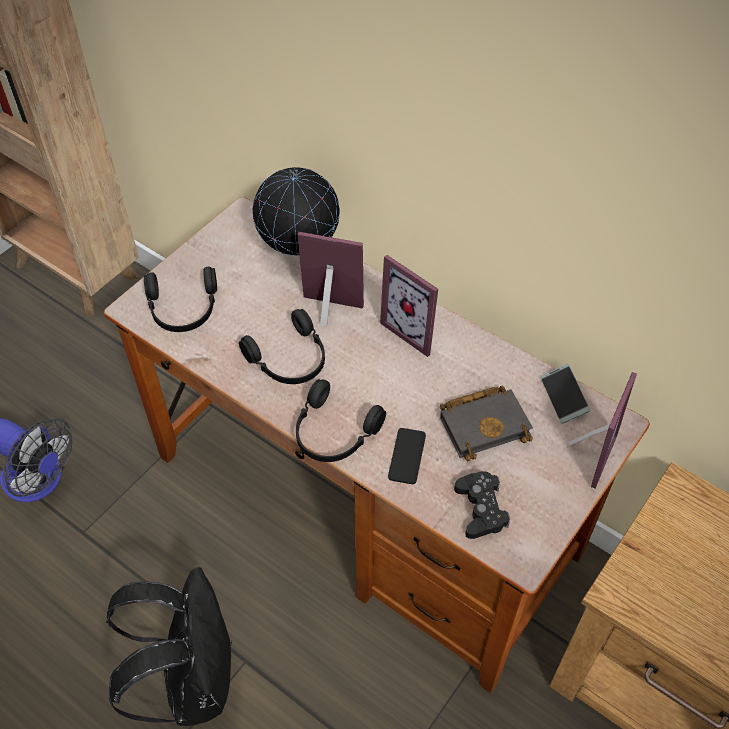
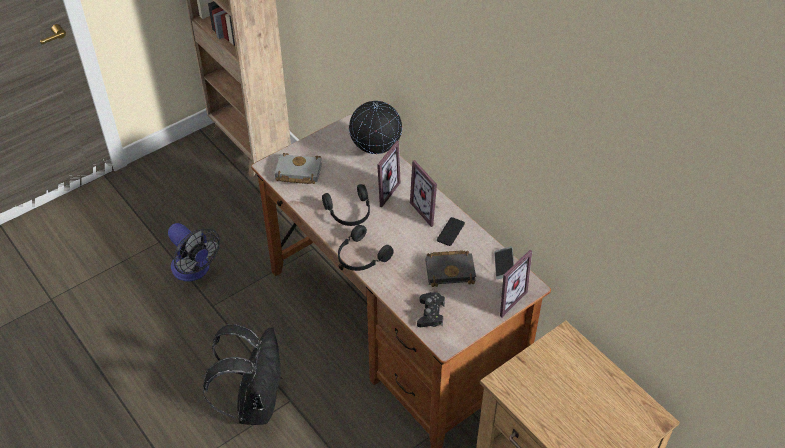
camera: 15 degrees right, 5 degrees down
(183, 309) = (297, 173): black headphones -> grey book
(329, 313) = (381, 191): picture frame -> picture frame turned 90 degrees clockwise
(407, 456) = (399, 277): phone -> phone (450, 232)

